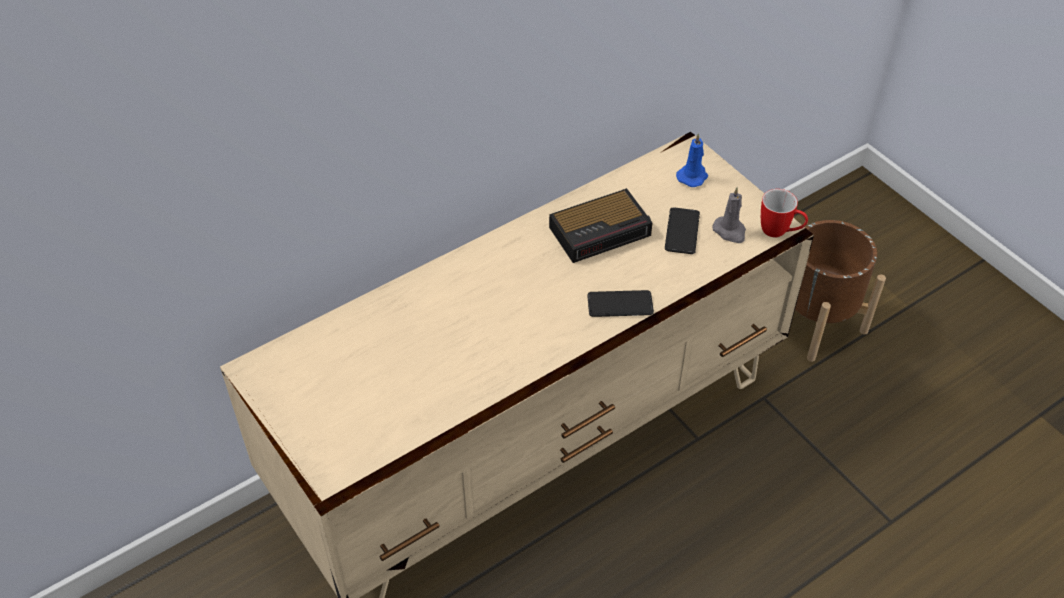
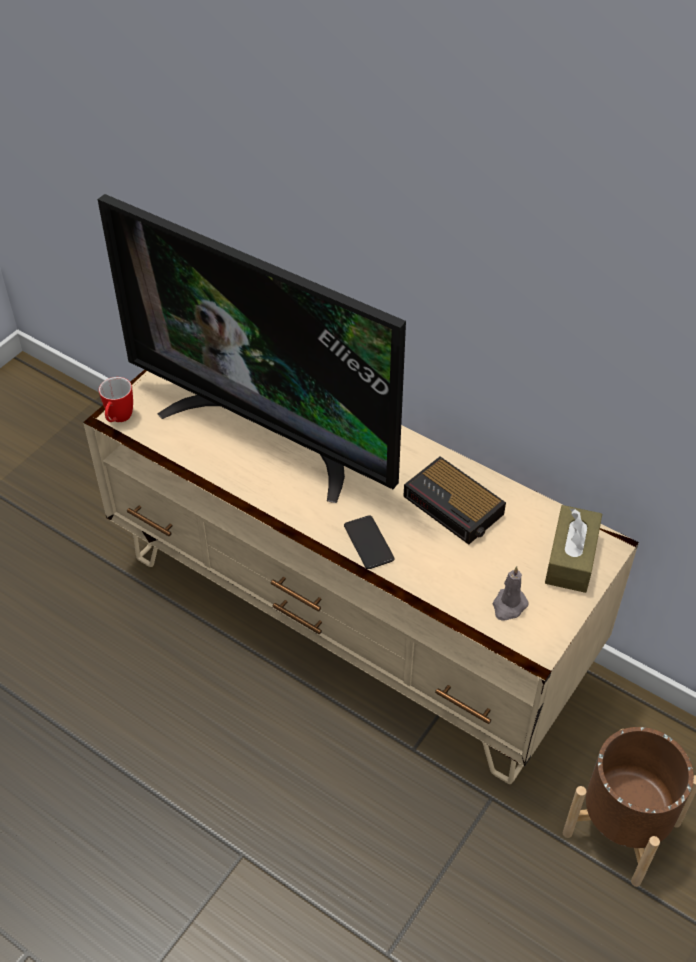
camera: 70 degrees right, 0 degrees up
(434, 344) = (267, 433): none -> television
(682, 231) = (487, 567): phone -> none
(693, 176) = (571, 558): blue candle -> brown tissue box
(780, 232) = (530, 649): mug -> mug (118, 419)

